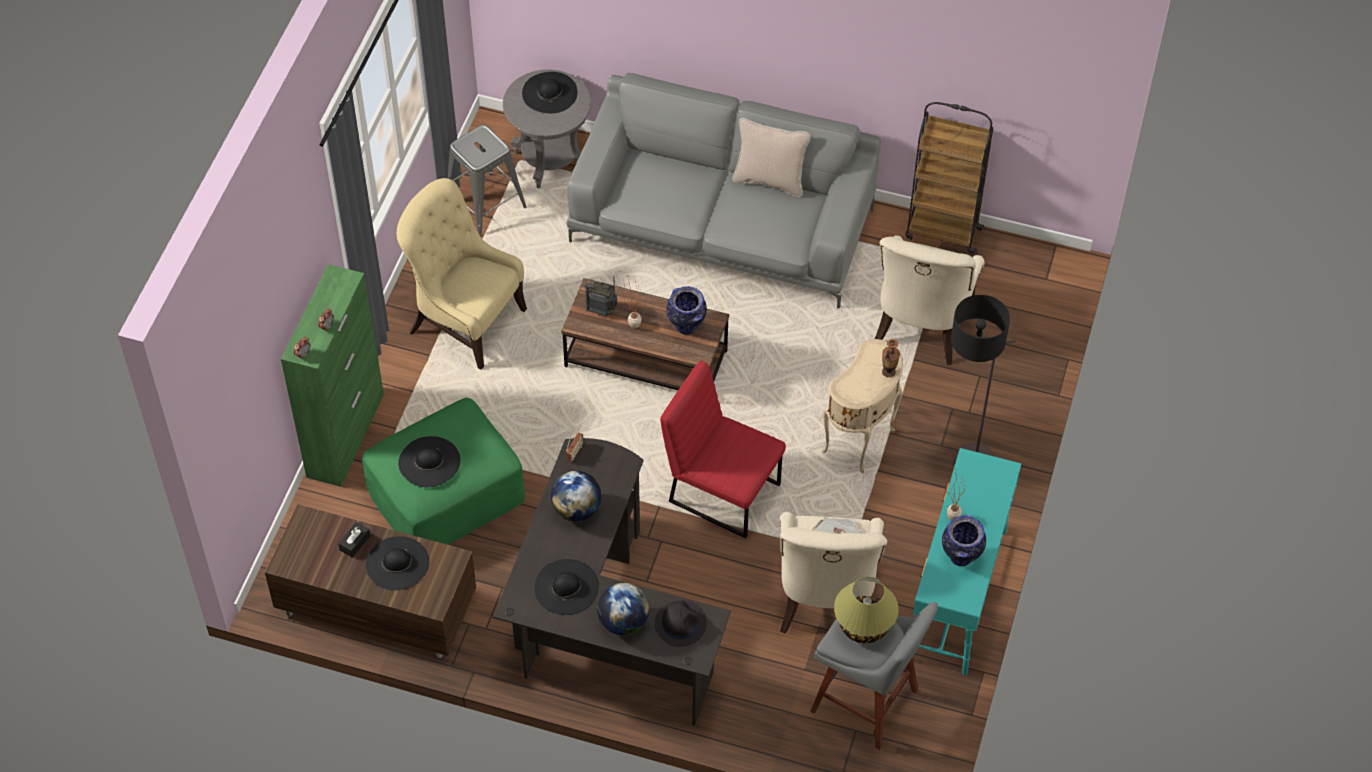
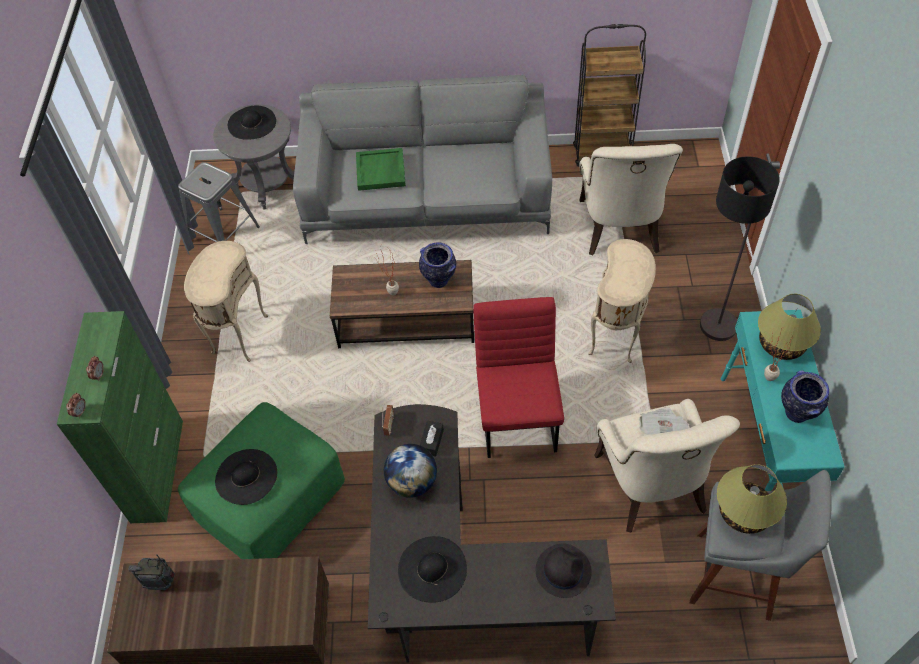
camera: 15 degrees left, 0 degrees up
(355, 543) = (195, 586): black tissue box -> black tissue box (431, 441)
(397, 563) = (245, 595): black hat -> none
(465, 321) = (237, 335): beige armchair -> beige side table
(602, 311) = (360, 289): radio -> radio (162, 582)
(623, 622) = (505, 588): globe -> none
(669, 188) = (381, 171): none -> green tray
(721, 491) = (518, 416): red chair -> red chair turned 75 degrees clockwise
(769, 180) = (461, 143): beige pillow -> none
(888, 372) = (644, 264): vase -> none
(982, 491) = (781, 345): none -> table lamp

